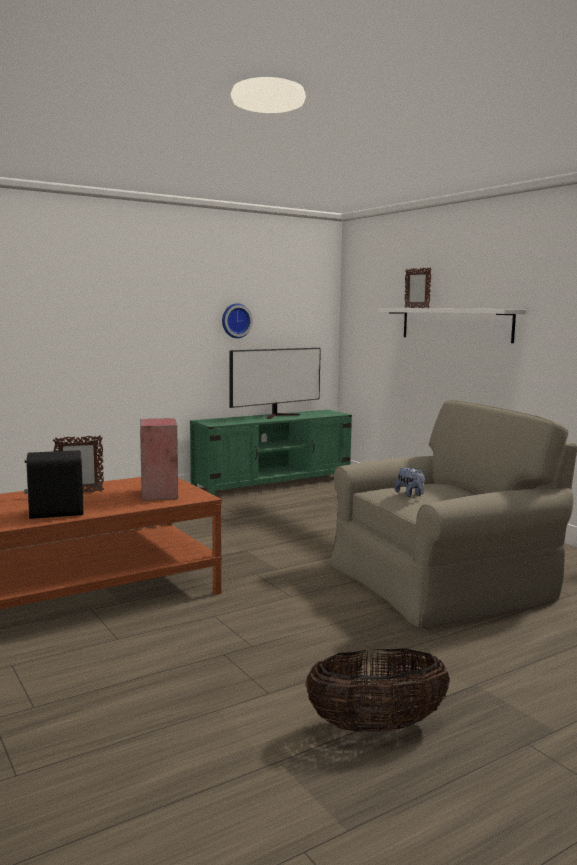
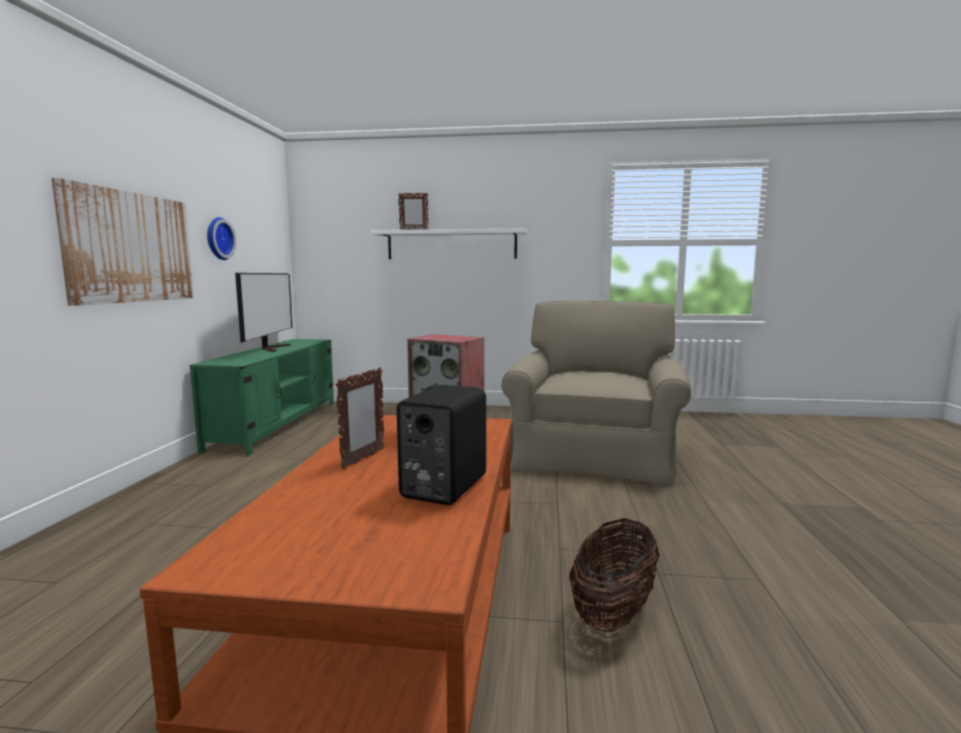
camera: 50 degrees left, 0 degrees up
(145, 333) = (131, 247): none -> picture
(376, 726) = (841, 557): basket -> basket (613, 611)
(410, 495) = (593, 381): plush toy -> none

